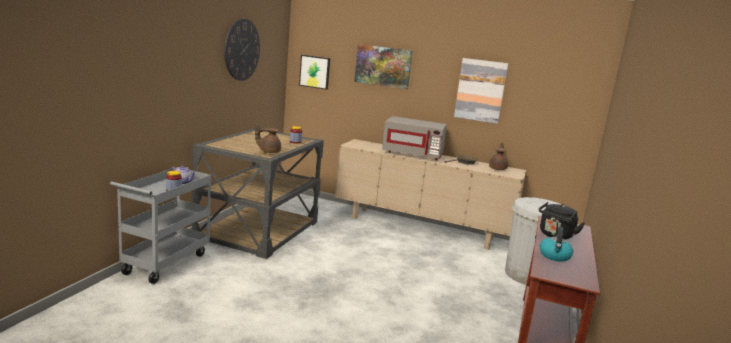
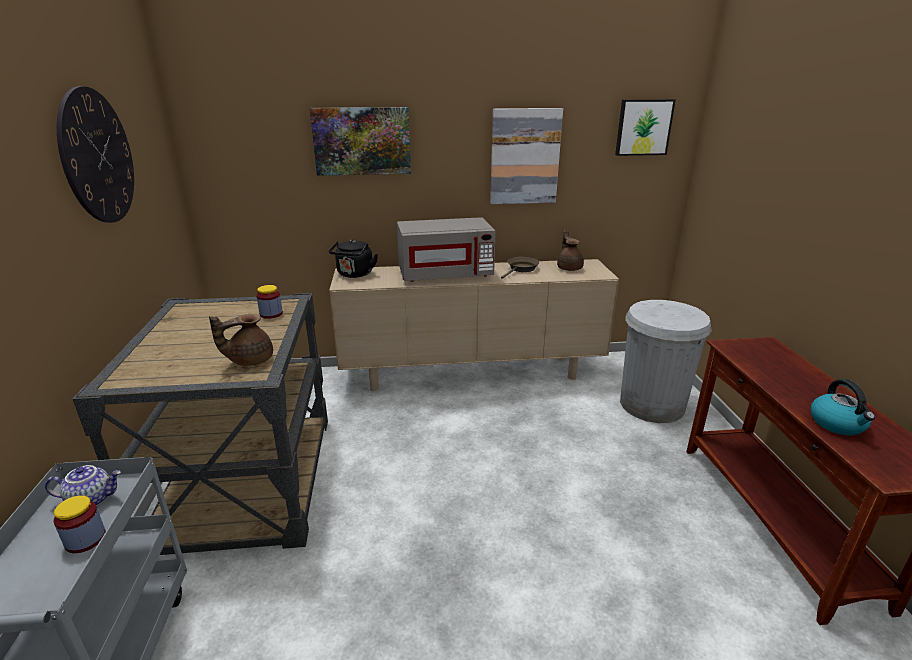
camera: 25 degrees left, 10 degrees up
(315, 72) = (237, 169): picture -> picture (643, 127)
(555, 236) = (776, 375): black kettle -> black kettle (354, 274)

